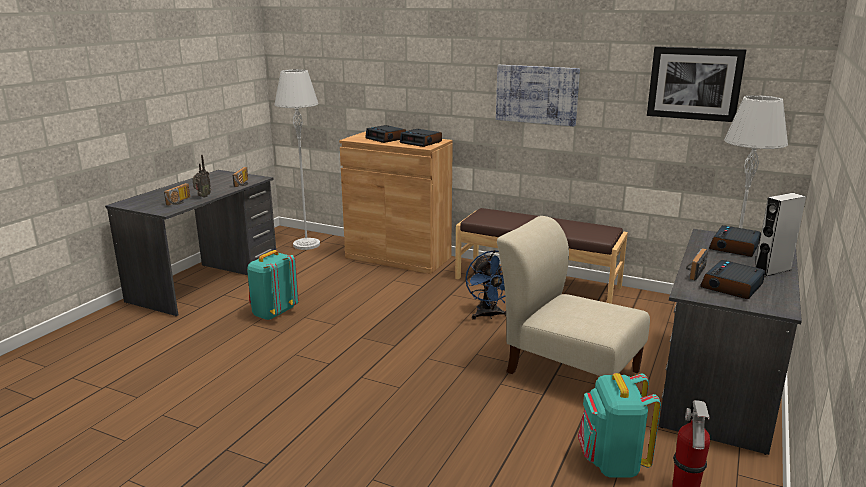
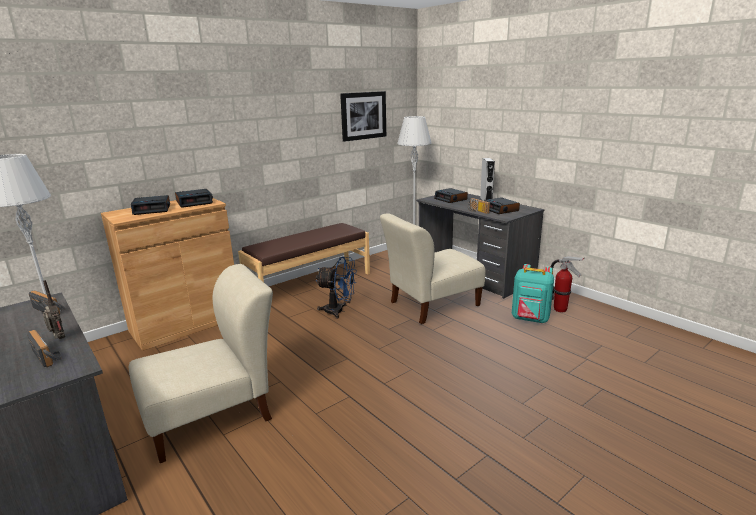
camera: 65 degrees left, 0 degrees up
(273, 313) = (213, 416): turquoise backpack -> beige chair
(536, 94) = (270, 140): picture -> none

